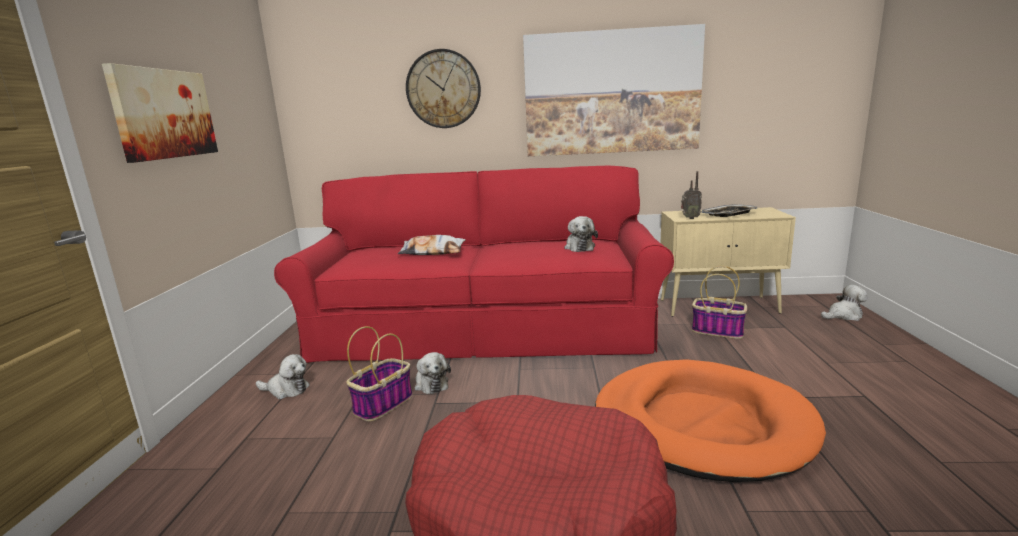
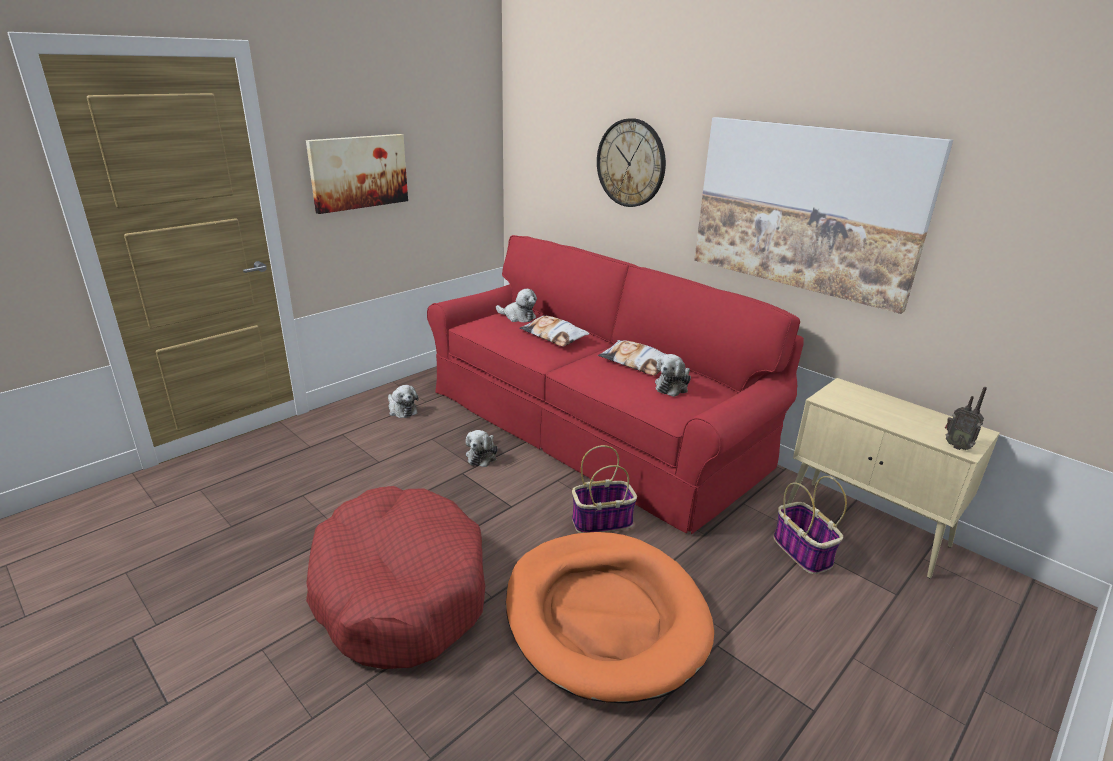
camera: 40 degrees right, 10 degrees up
(383, 404) = (434, 454): basket -> basket (602, 521)
(527, 245) = (636, 363): none -> pillow
(689, 218) = (837, 402): radio -> radio (956, 446)
(729, 214) = (900, 418): tray -> none
(843, 315) = (1018, 631): plush toy -> plush toy (518, 317)

